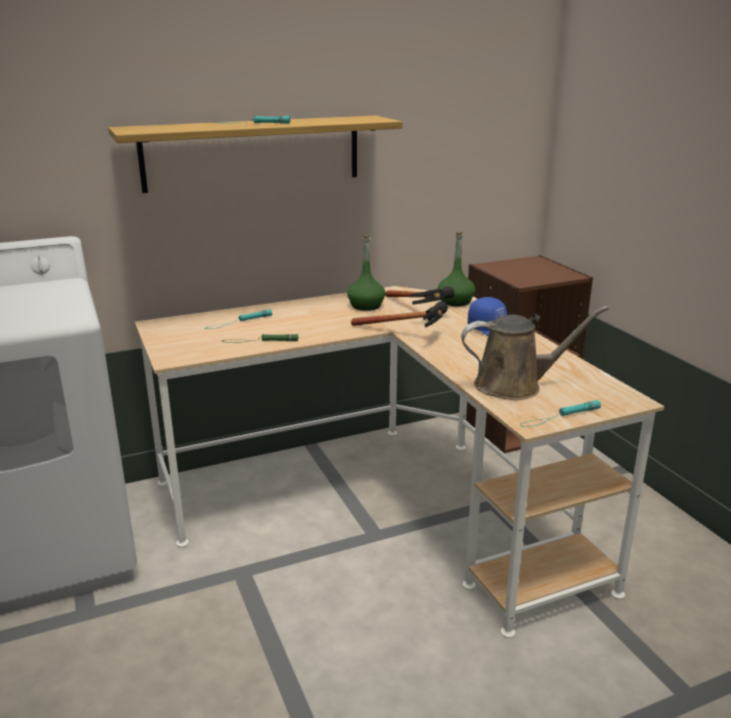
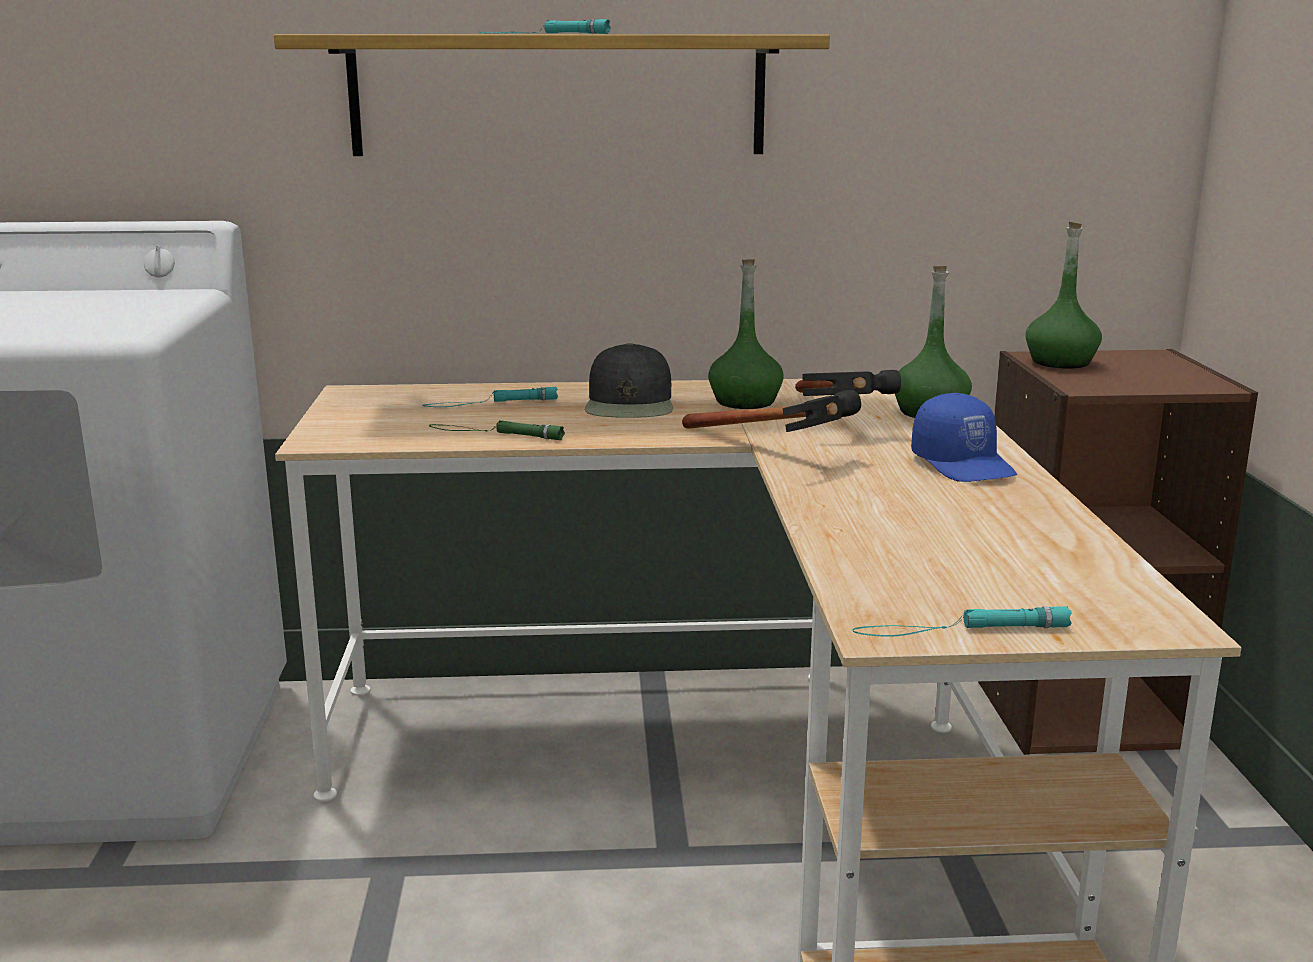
camera: 20 degrees right, 5 degrees down
(311, 314) = (630, 404): none -> black cap
(501, 268) = (1060, 362): none -> green bottle
(514, 385) = (914, 560): brown watering can -> none

